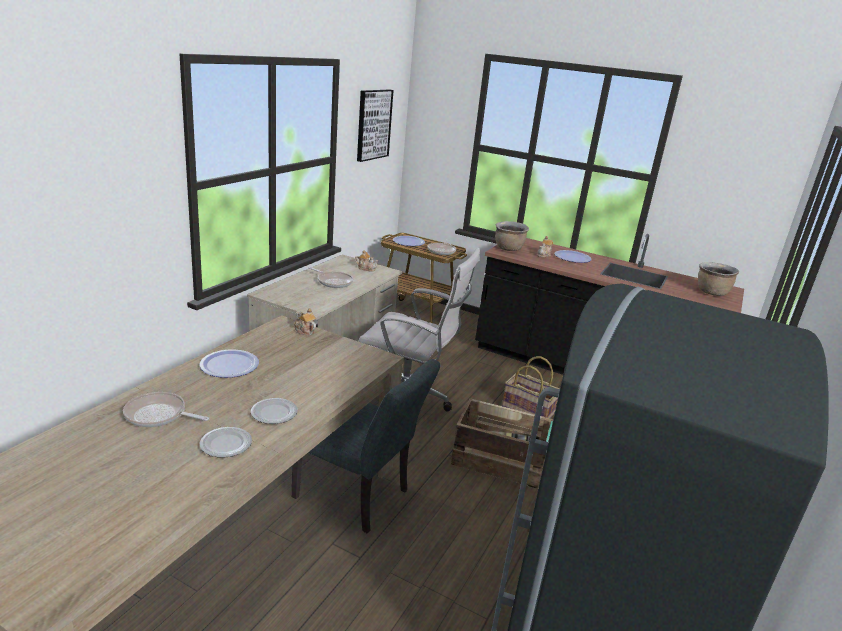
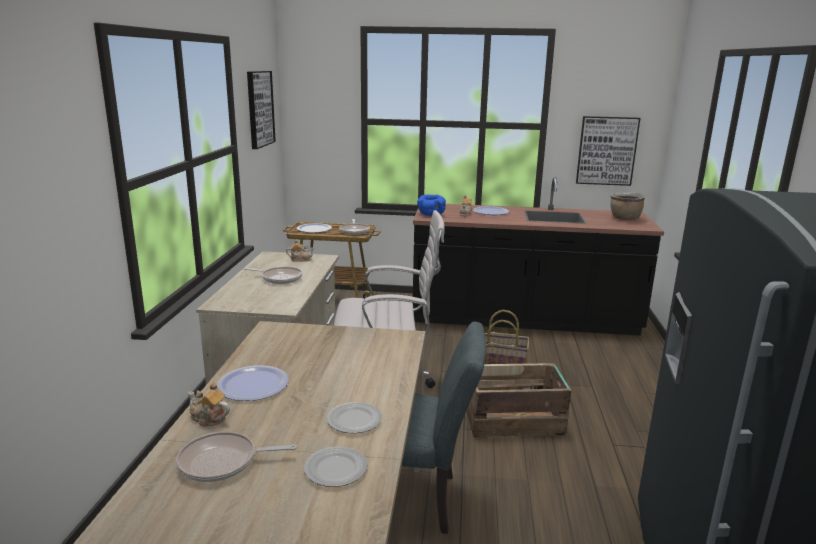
camera: 20 degrees left, 5 degrees down
(304, 331) = (300, 330): teapot -> teapot (208, 418)
(508, 249) = (430, 214): brown cooking pot -> blue bowl
(719, 215) = (606, 151): none -> picture

